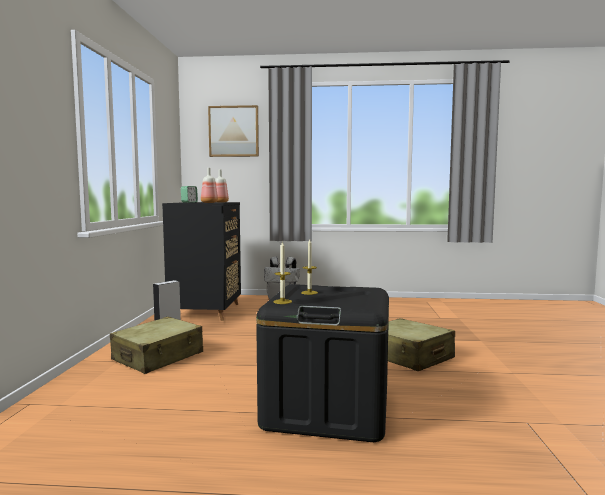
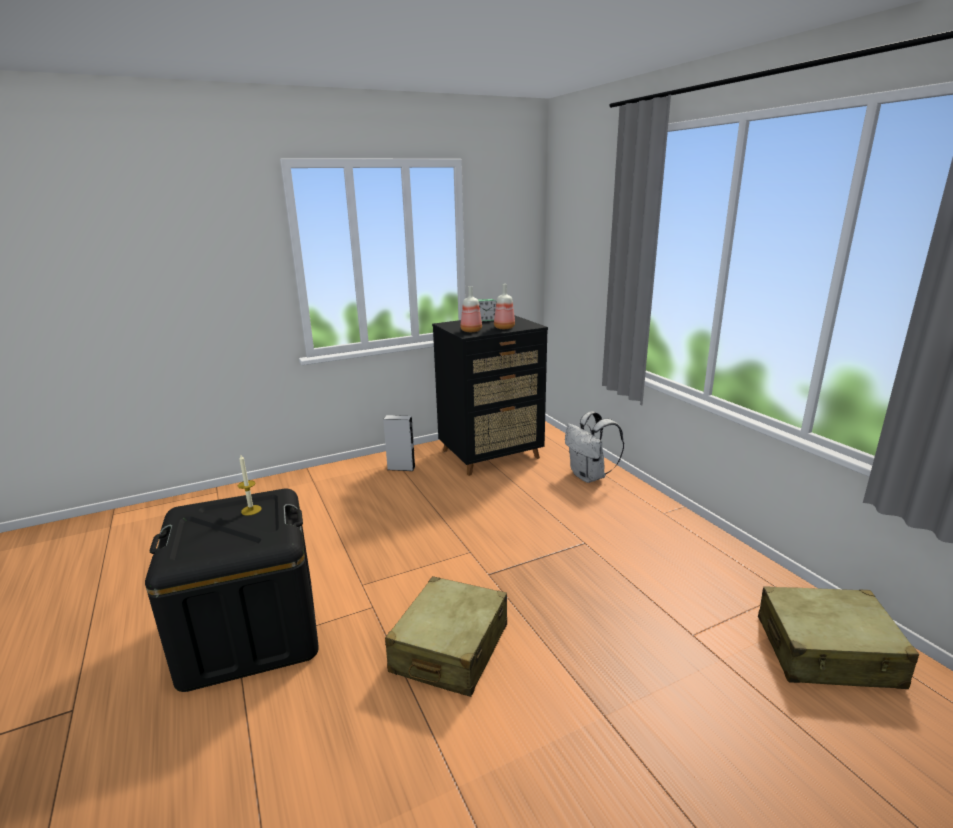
camera: 60 degrees right, 15 degrees up
(158, 357) = (334, 492): beige suitcase -> beige suitcase (827, 652)
(234, 131) = (589, 212): picture -> none
(282, 301) = (186, 511): candle -> none

